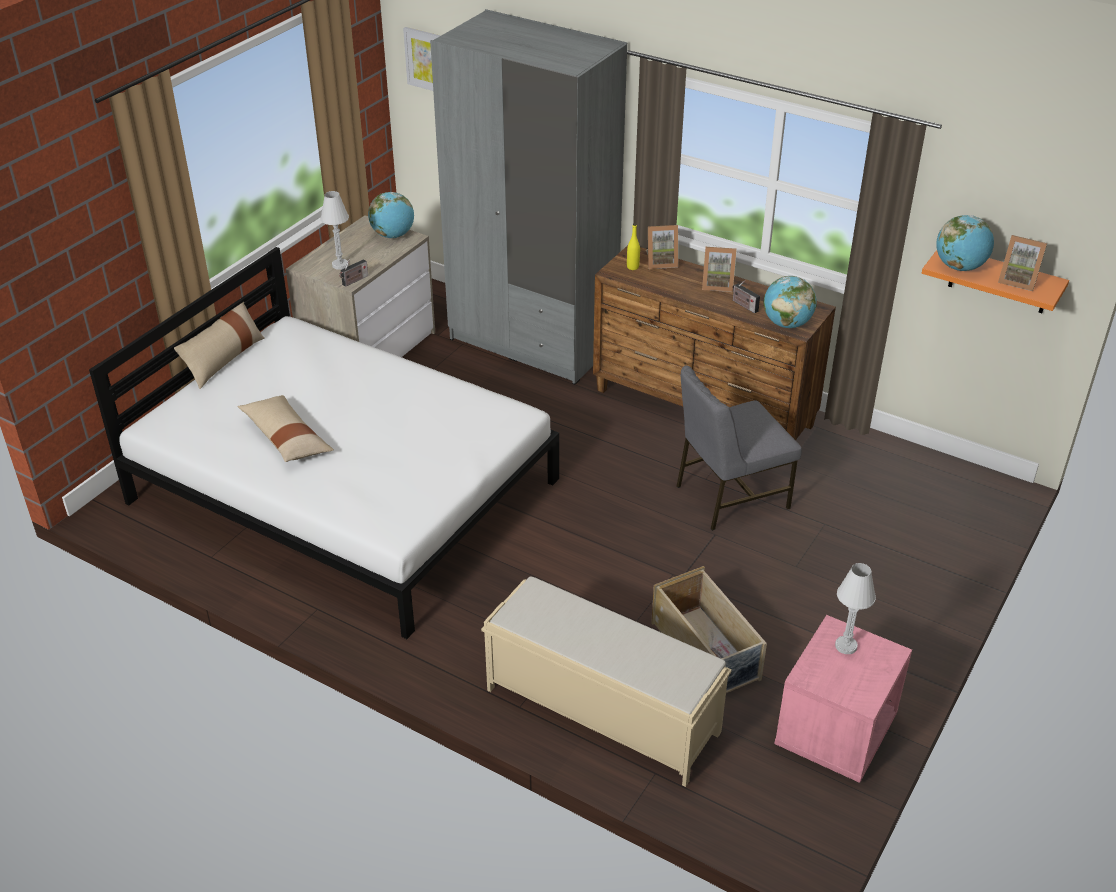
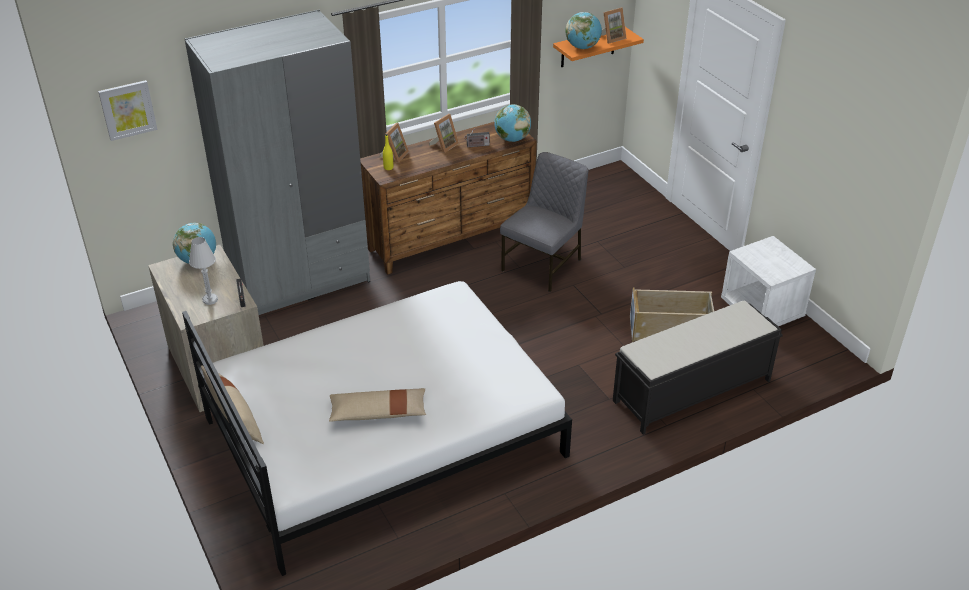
camera: 60 degrees left, 0 degrees up
(600, 710) = (691, 391): beige bench -> black bench
(729, 496) = (543, 265): grey chair -> grey chair turned 150 degrees counterclockwise
(835, 733) = (762, 310): pink nightstand -> white nightstand
(846, 646) = (758, 255): white table lamp -> none

